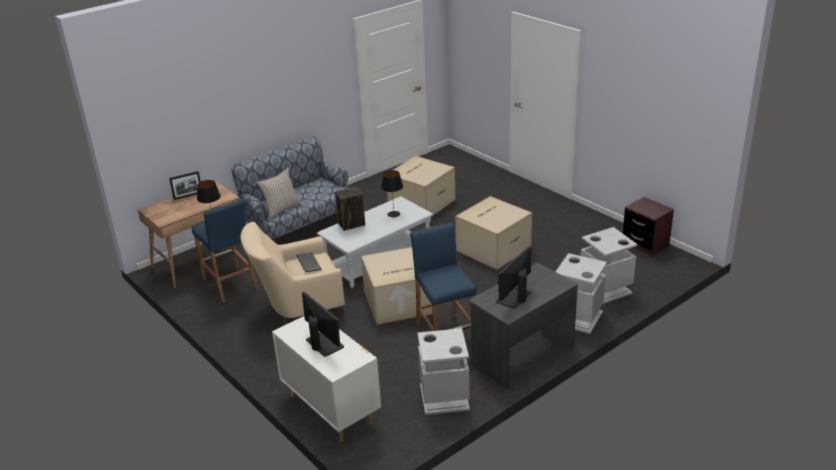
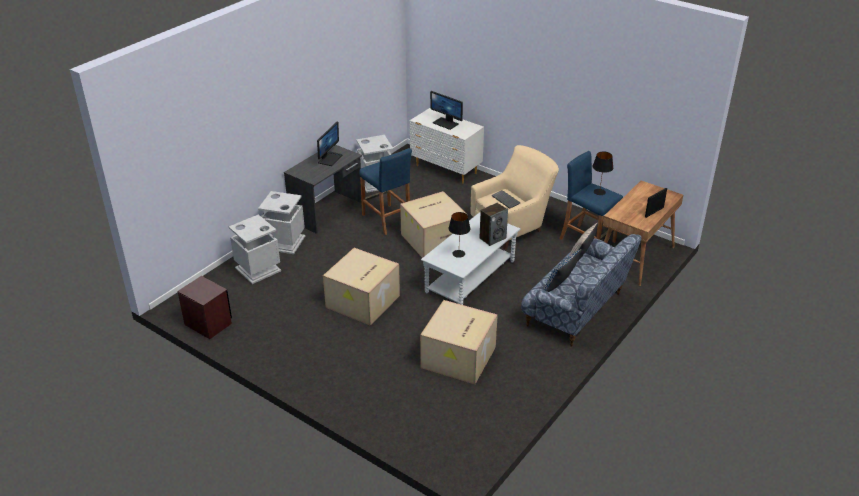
camera: 165 degrees right, 5 degrees up
(318, 191) = (560, 287): none -> blue pillow

